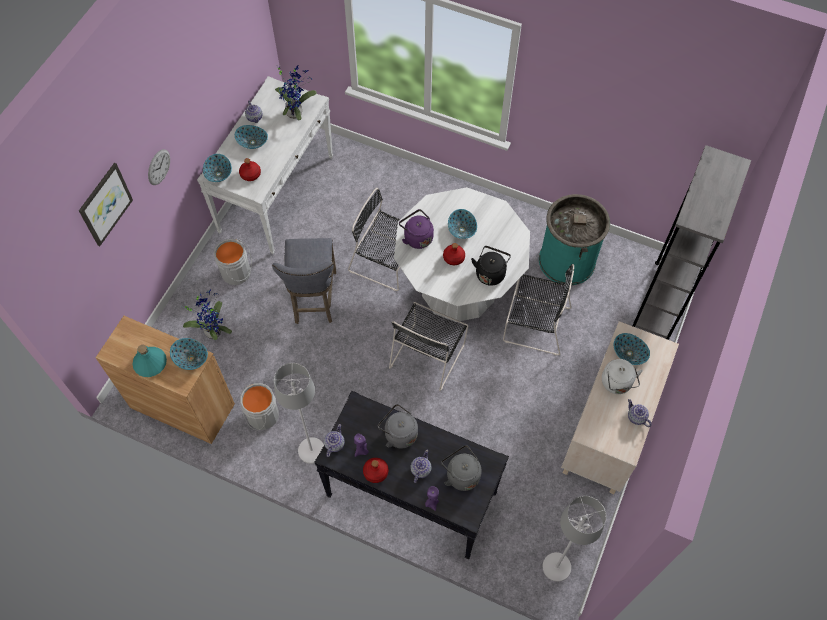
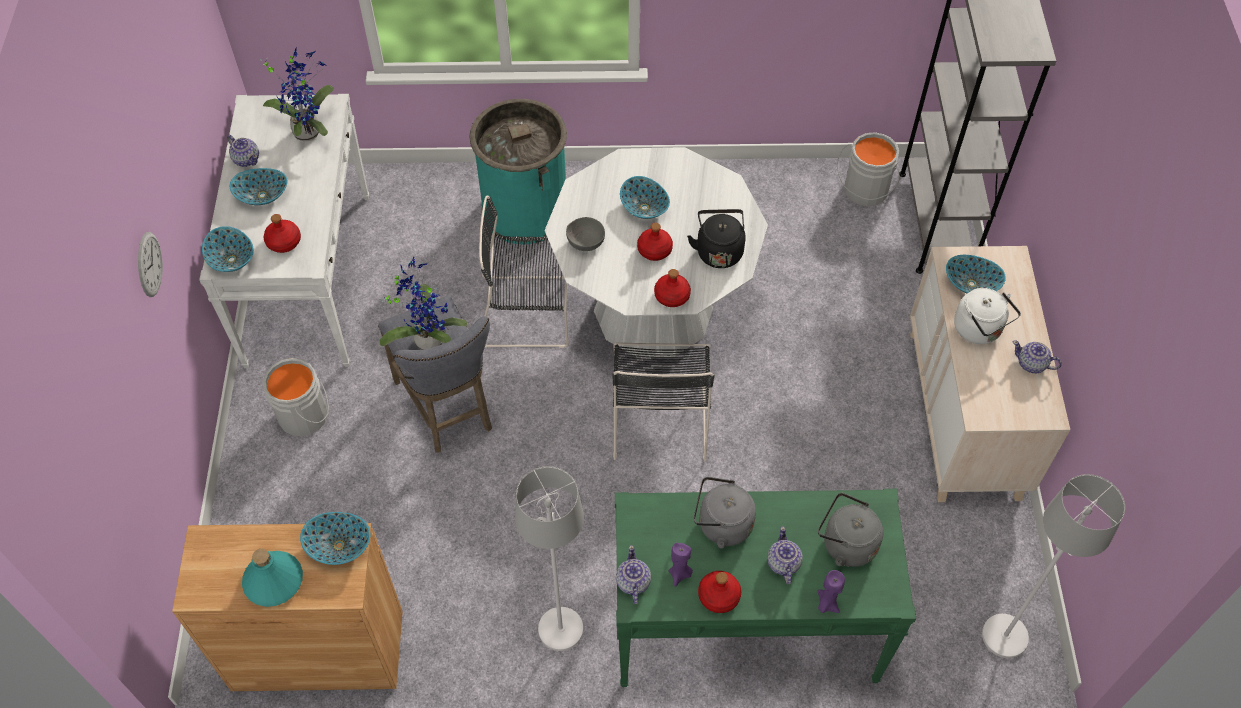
camera: 25 degrees left, 5 degrees down
(105, 204) = (100, 340): picture -> none
(213, 330) = (310, 515): potted plant -> potted plant (427, 338)
(261, 416) = (454, 611): grey bucket -> grey bucket (864, 191)
(411, 495) = (744, 628): black console table -> green console table
(417, 237) = (585, 242): purple kettle -> grey bowl
(448, 289) = (672, 295): none -> red bottle
(534, 324) = (785, 316): black chair -> none
(567, 260) = (782, 215): turquoise trash can -> turquoise trash can (525, 210)

